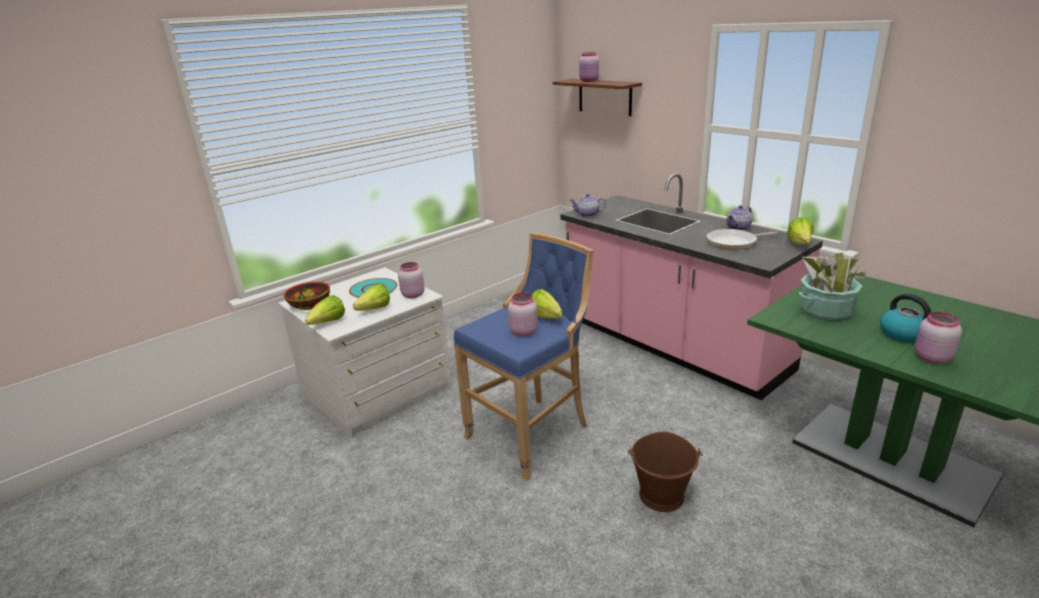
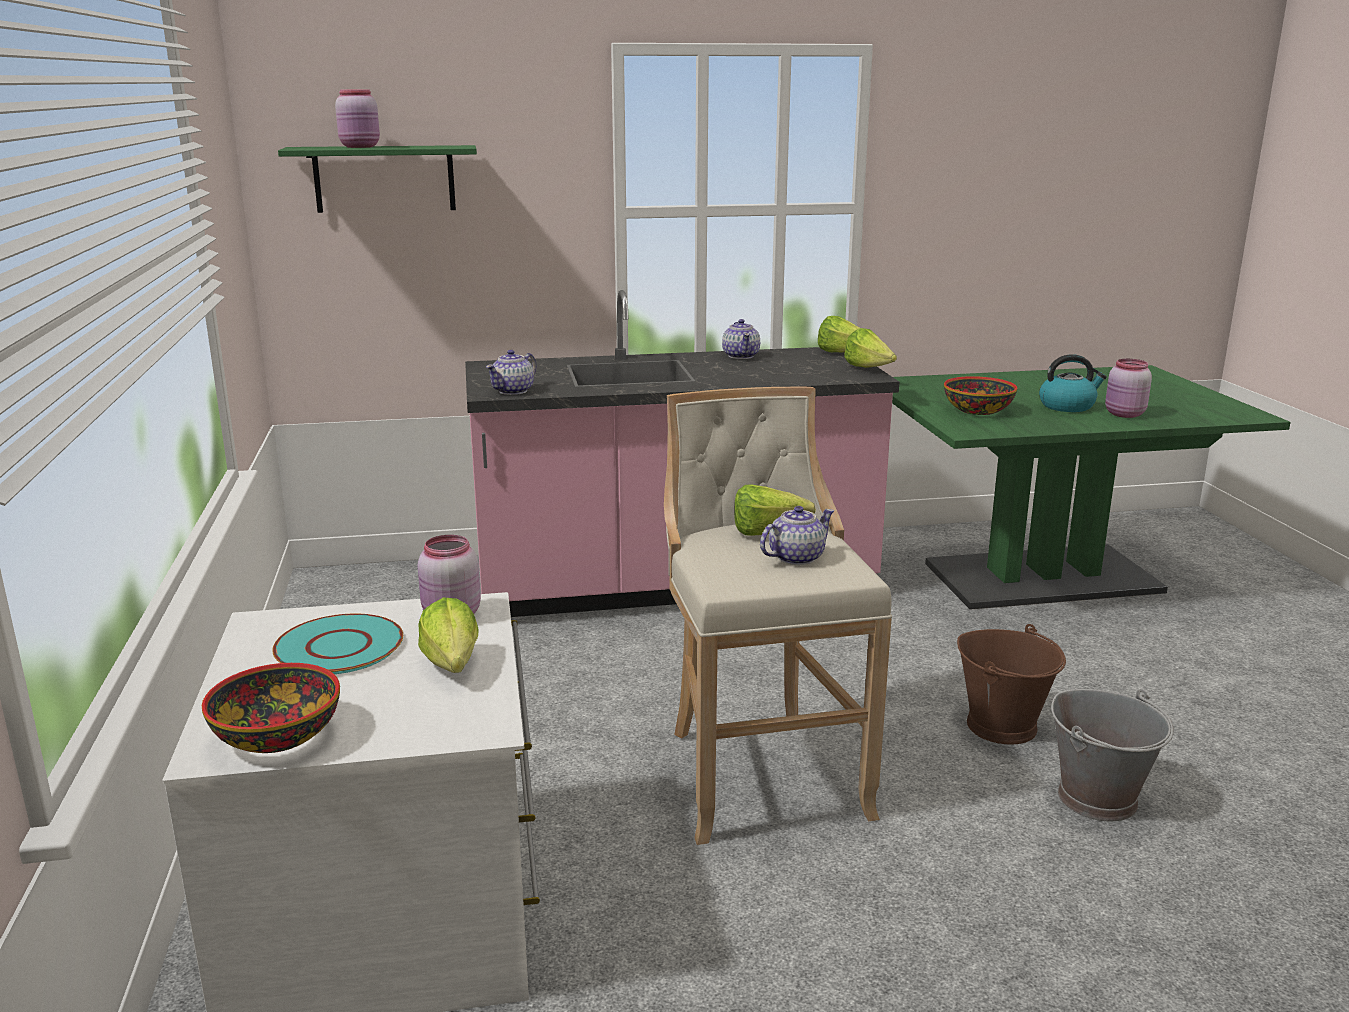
camera: 60 degrees left, 5 degrees down
(328, 323) = (429, 729): lettuce -> lettuce (869, 369)
(523, 331) = (795, 557): pink jar -> teapot
(532, 432) = (759, 771): blue stool -> beige stool
(605, 97) = (384, 178): brown shelf -> green shelf
(623, 555) = (1098, 798): none -> grey bucket
(734, 242) = (784, 369): frying pan -> none
(825, 310) = (977, 410): potted plant -> bowl

